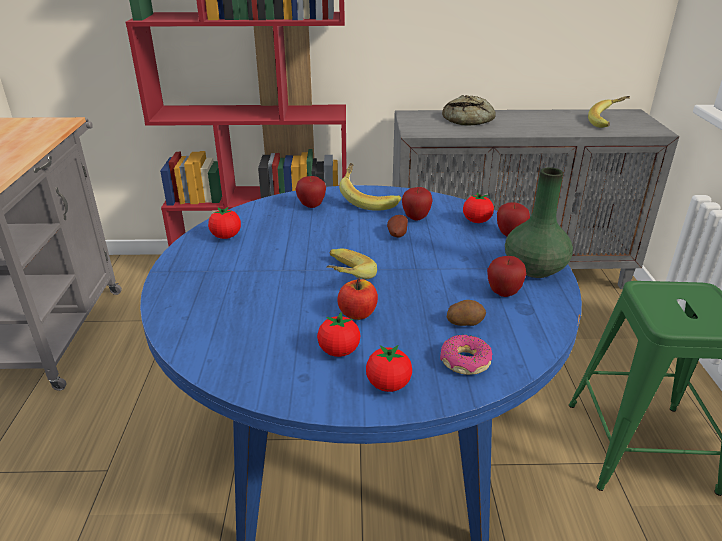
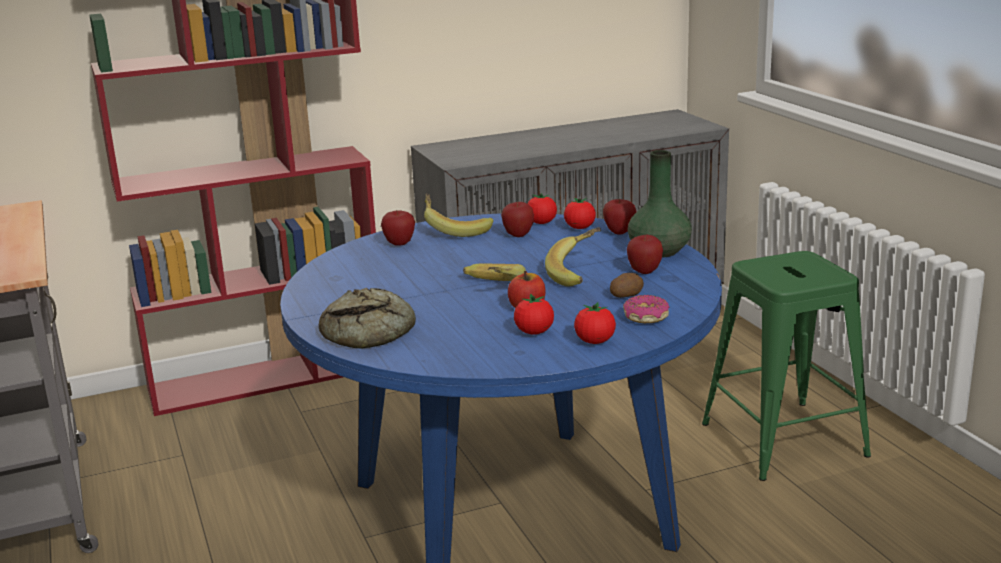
camera: 20 degrees left, 10 degrees down
(226, 236) = (335, 282): tomato -> tomato (541, 223)
(396, 234) = (510, 250): potato -> none
(470, 119) = (505, 142): bread -> bread (372, 331)
(608, 123) = (653, 126): banana -> banana (579, 274)

